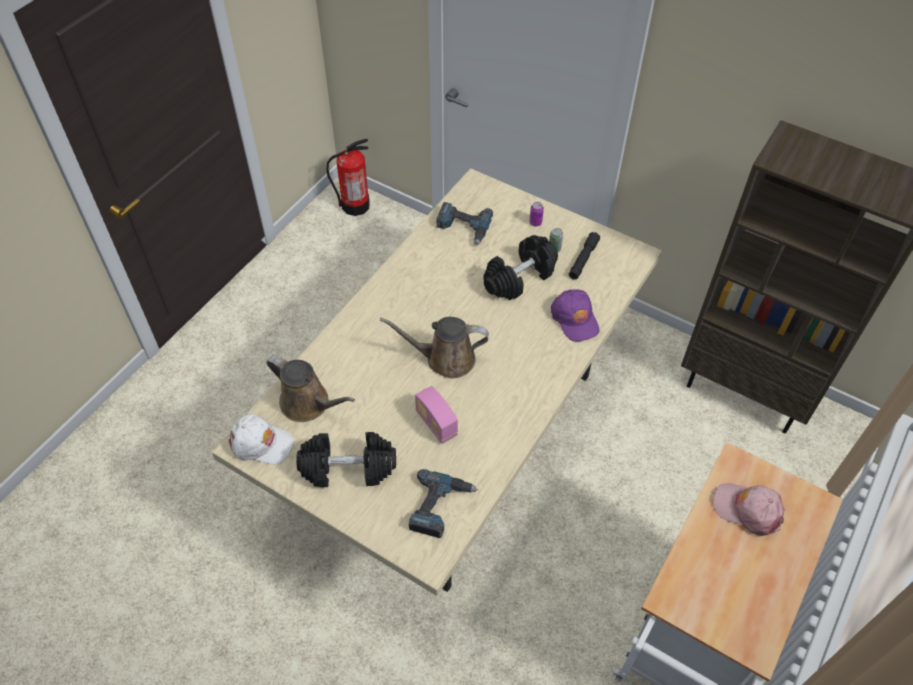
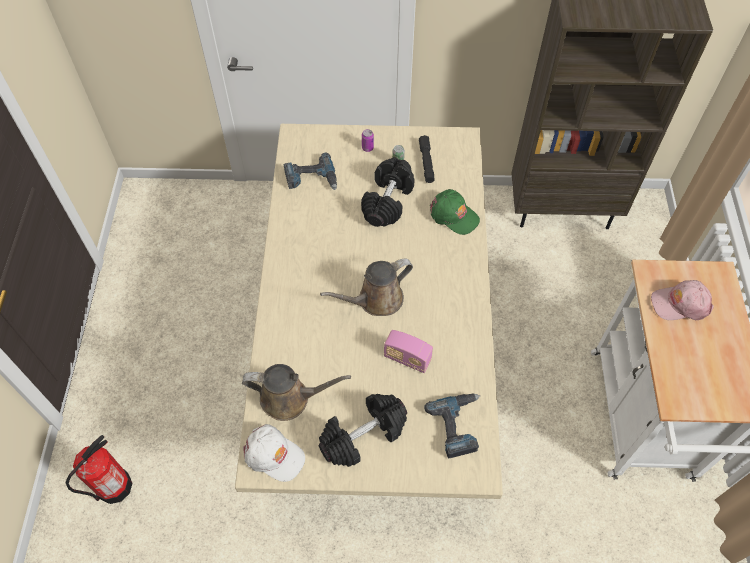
camera: 30 degrees left, 5 degrees up
(261, 443) = (274, 455): white cap -> white cap turned 45 degrees clockwise
(355, 205) = (157, 199): fire extinguisher -> fire extinguisher (114, 487)
(575, 319) = (453, 215): purple cap -> green cap

